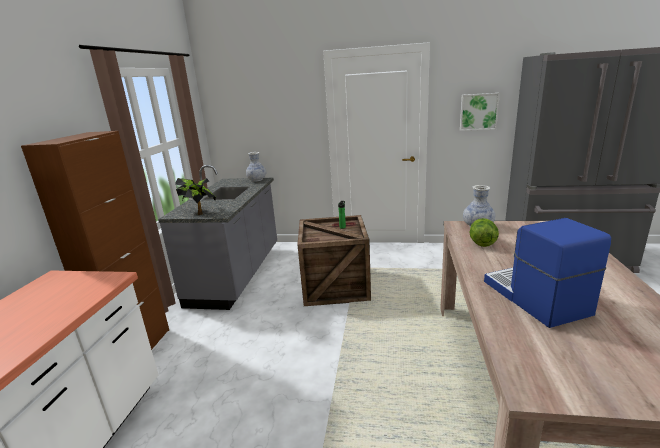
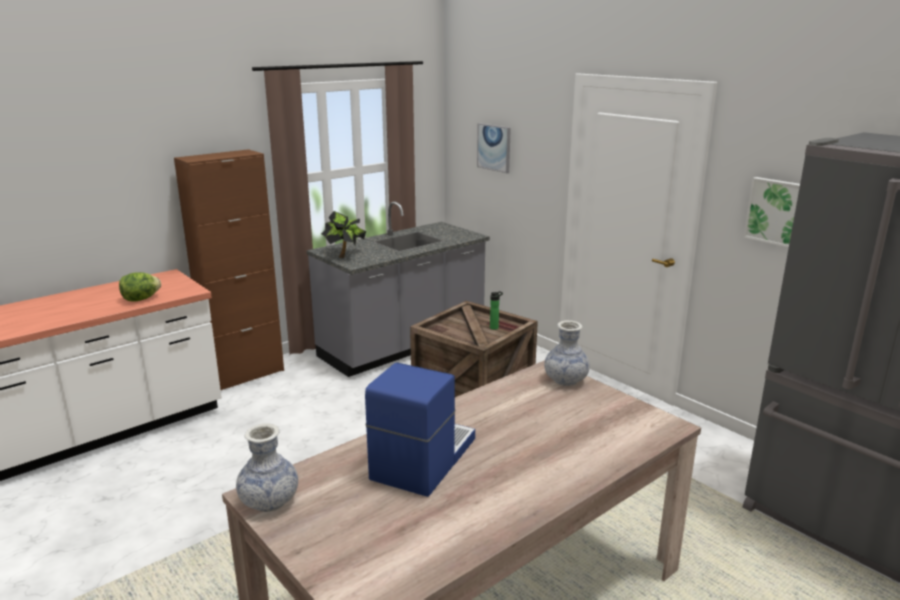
camera: 40 degrees right, 0 degrees up
(256, 115) = (494, 147): none -> picture
(257, 180) = (466, 234): vase -> vase (269, 502)
(482, 243) = (518, 397): lettuce -> lettuce (141, 299)

